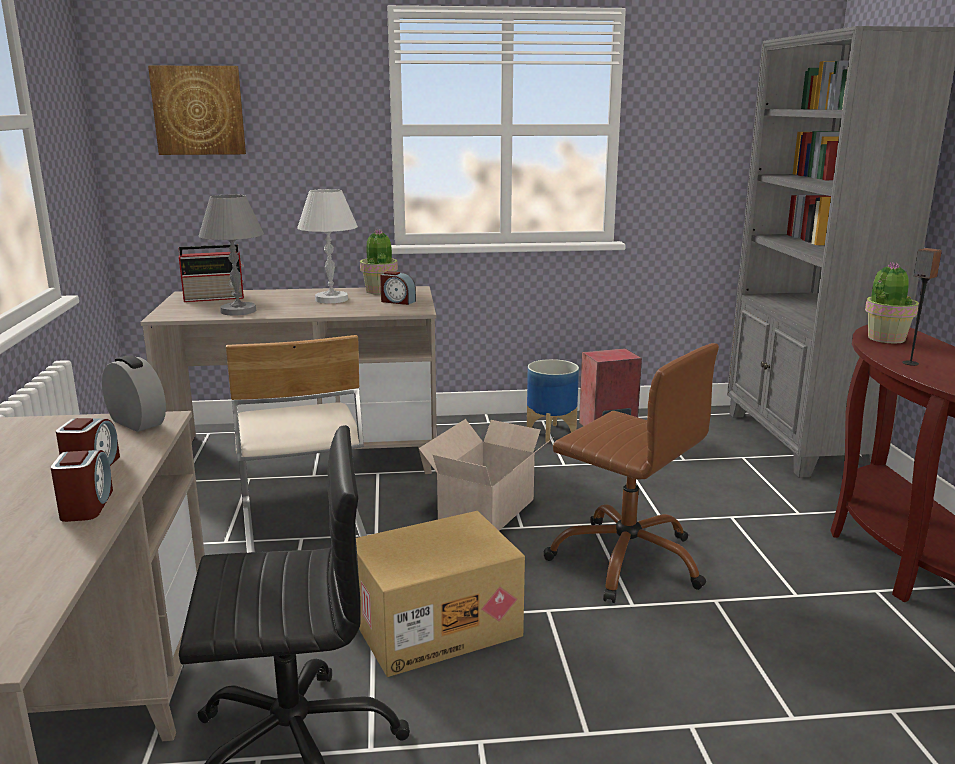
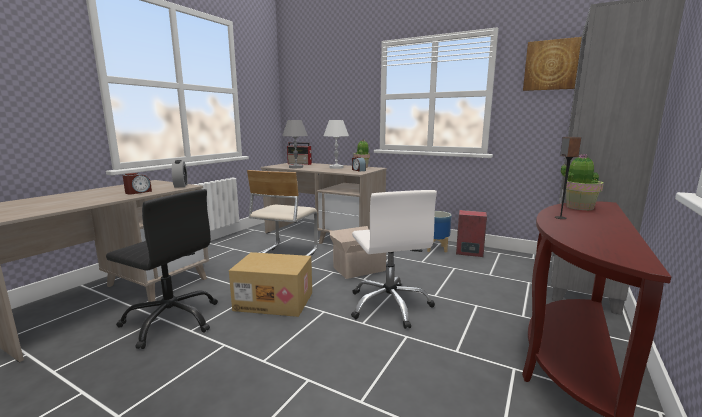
camera: 35 degrees right, 5 degrees down
(87, 506) = (110, 198): alarm clock -> none
(199, 110) = (311, 91): picture -> picture (551, 65)
(627, 560) = (389, 305): brown office chair -> white office chair

